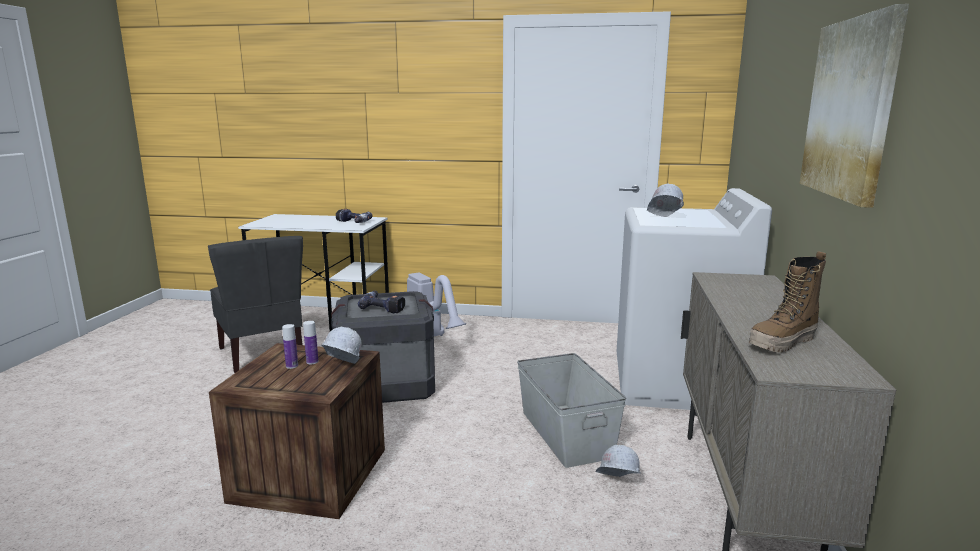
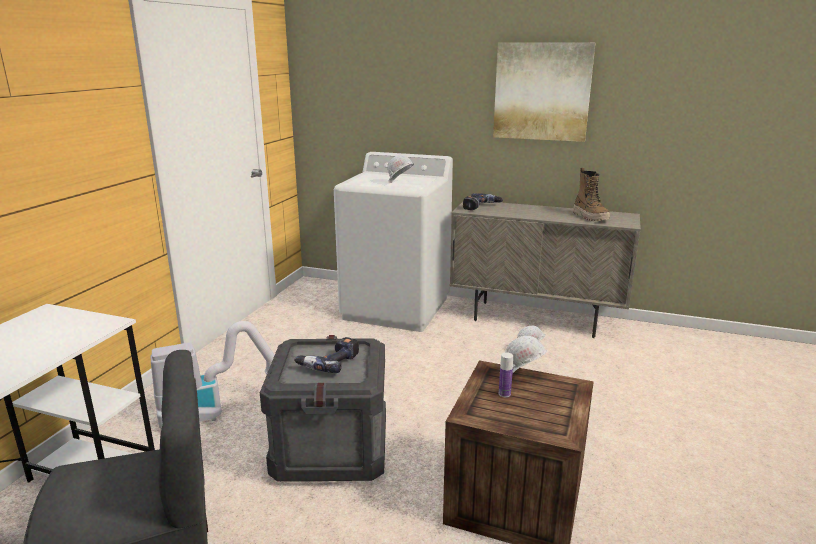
camera: 80 degrees left, 5 degrees up
(292, 366) = (515, 405): bottle -> none
(352, 223) = (60, 327): power drill -> power drill (481, 207)
(565, 434) = (461, 361): grey storage box -> none

